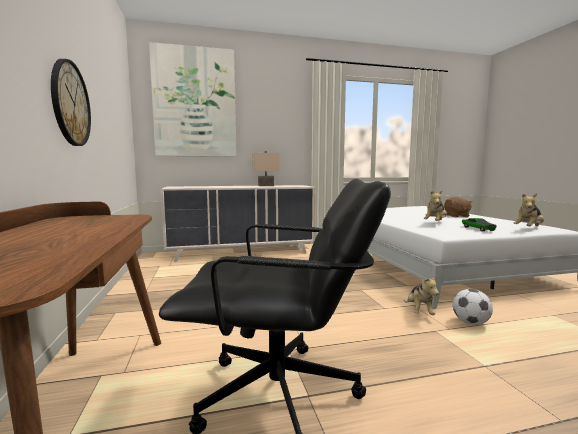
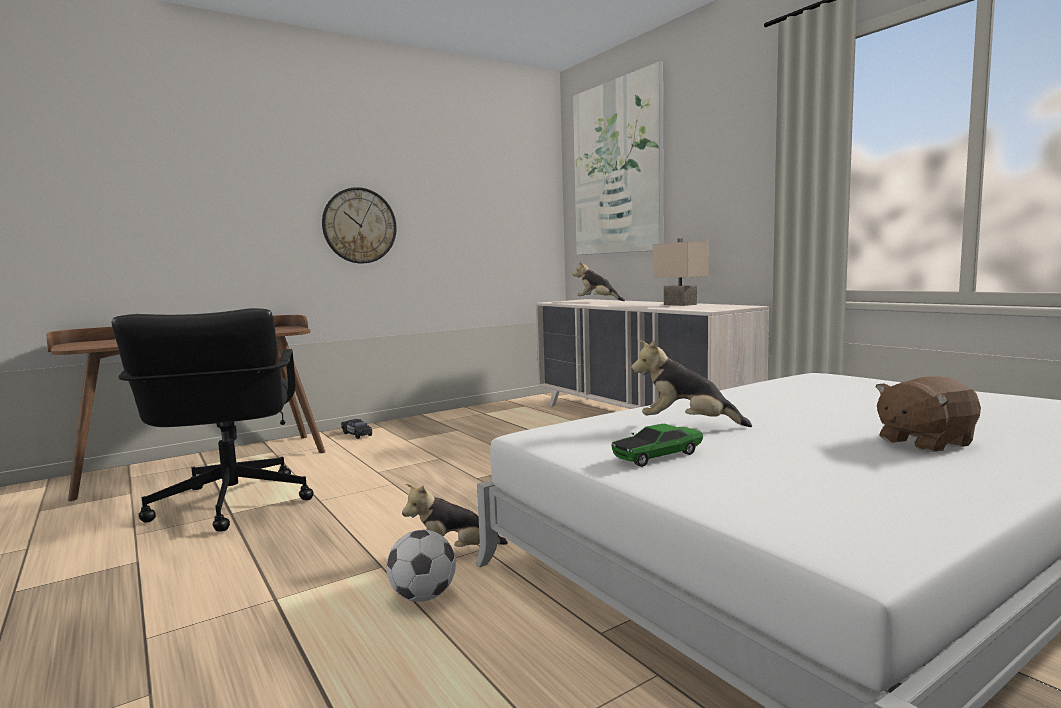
camera: 70 degrees right, 0 degrees up
(121, 324) = (357, 434): none -> black toy car
(529, 228) = (762, 506): plush toy -> plush toy (597, 301)

